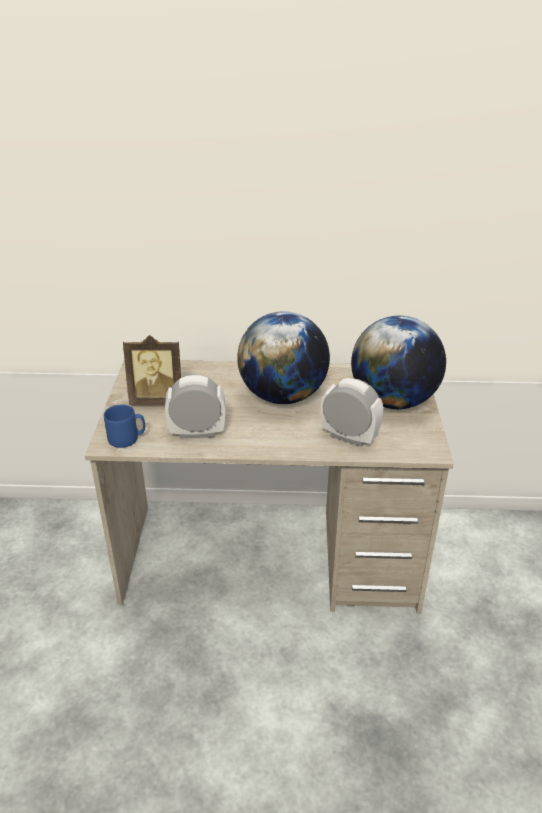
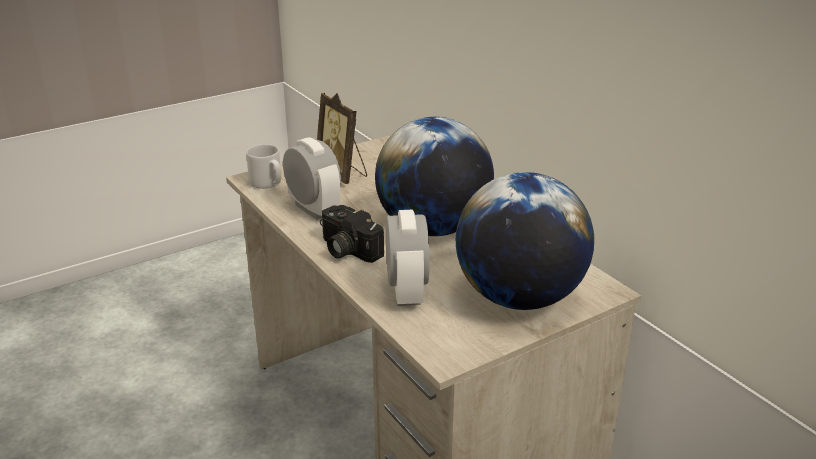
camera: 55 degrees right, 5 degrees down
(127, 439) = (268, 183): blue mug -> grey mug
(271, 440) = (346, 250): none -> camera

